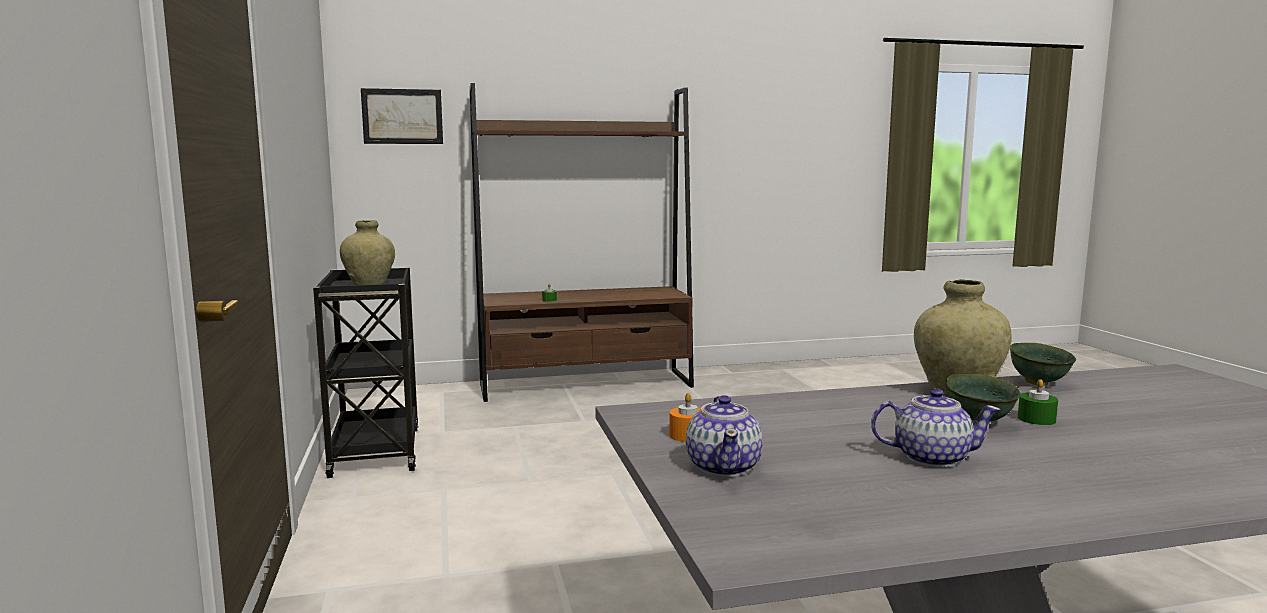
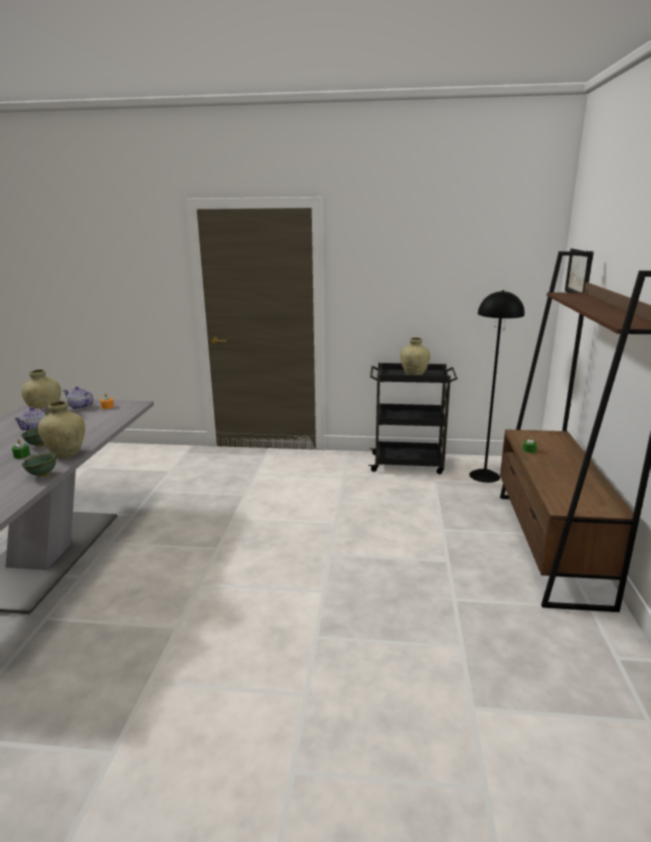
camera: 110 degrees right, 10 degrees up
(418, 409) = (485, 475): none -> black floor lamp
(828, 493) = (45, 413): none -> beige vase

